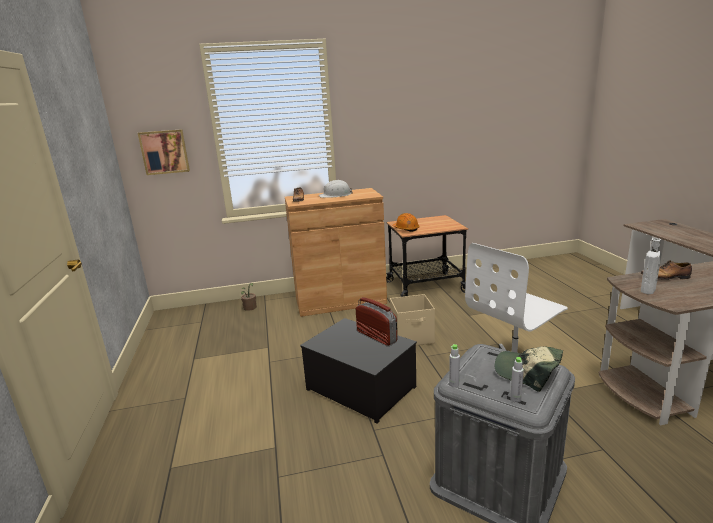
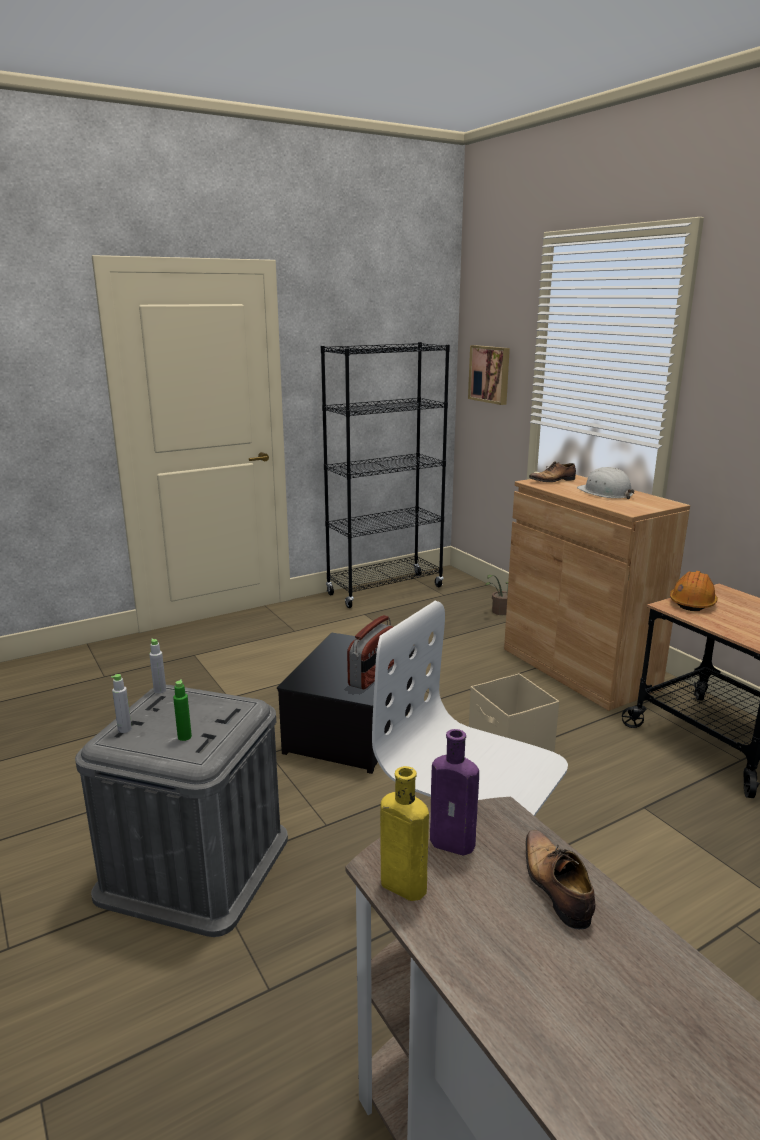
camera: 70 degrees right, 0 degrees up
(163, 343) = (385, 590): none -> black bookcase
(527, 372) = (184, 737): cap -> green bottle
(648, 290) = (455, 843): white bottle -> purple bottle
(682, 302) = (400, 884): none -> yellow bottle

